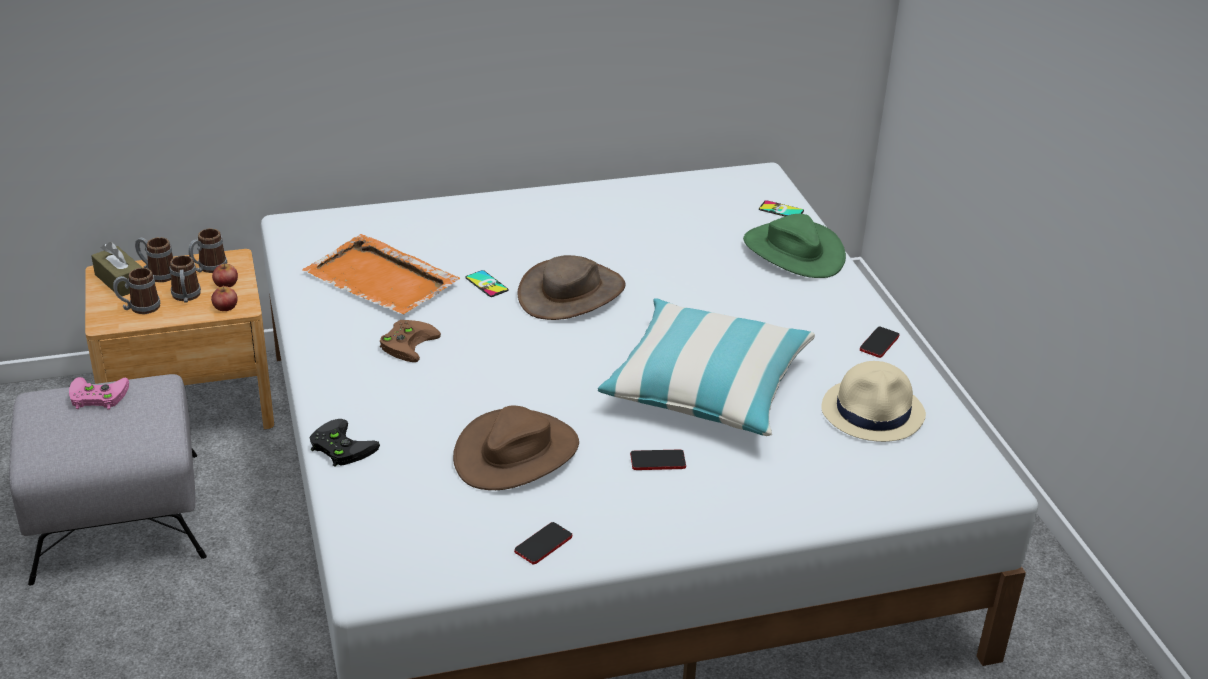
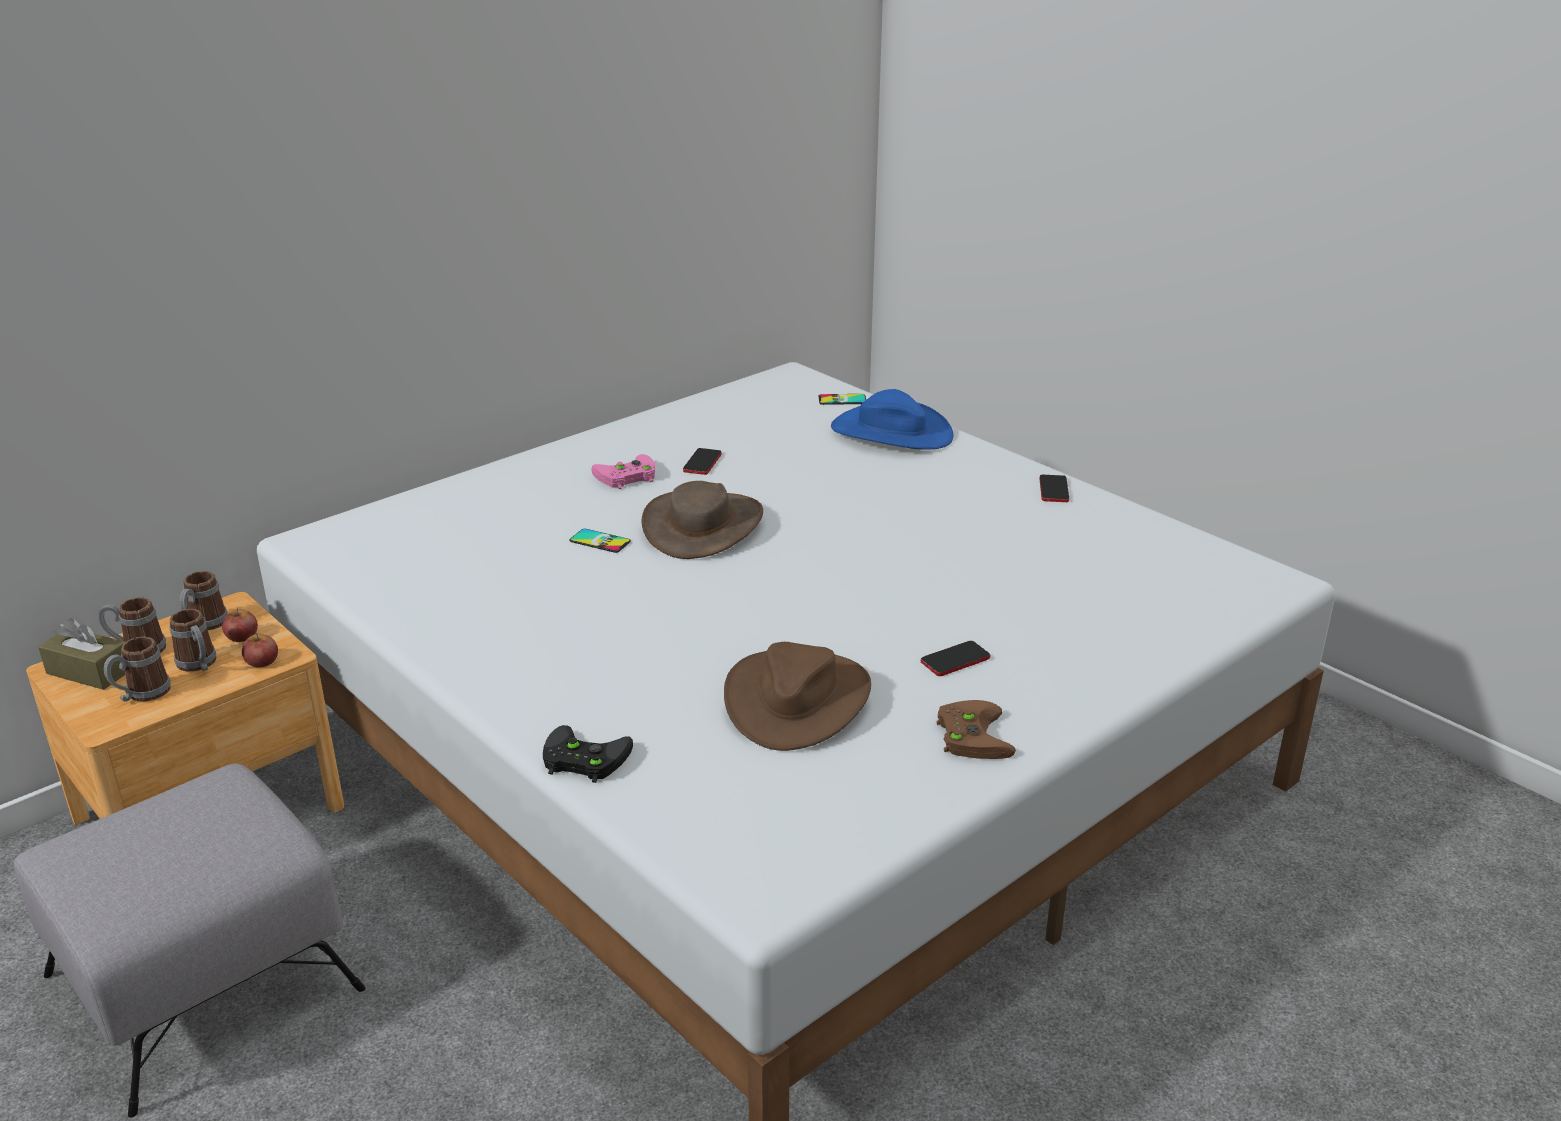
camera: 25 degrees left, 5 degrees down
(96, 396) = (147, 820): pink game controller -> pink game controller (625, 477)
(382, 280) = (472, 569): orange tray -> none
(407, 342) = (562, 624): brown game controller -> brown game controller (970, 734)
(543, 544) = (919, 784): phone -> phone (702, 462)
(707, 386) = (932, 574): pillow -> none
(793, 252) = (891, 432): green hat -> blue hat
(873, 412) = (1113, 551): beige hat -> none

